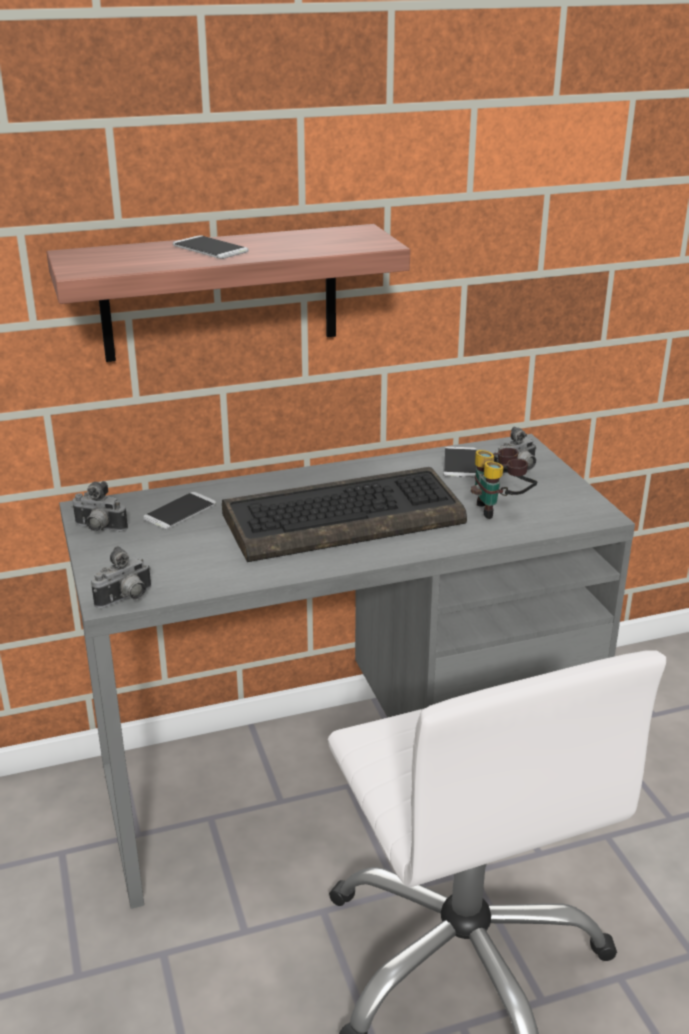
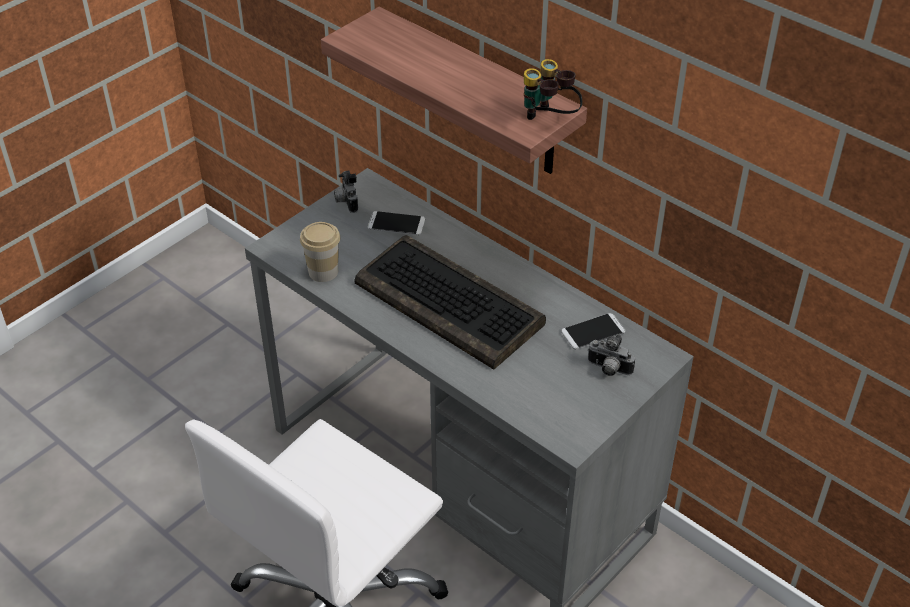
camera: 60 degrees right, 15 degrees up
(126, 599) = (276, 253): camera -> none
(201, 577) = (323, 272): none -> cup
(210, 248) = (440, 64): phone -> none
(500, 509) = (532, 381): binoculars -> binoculars (549, 120)

